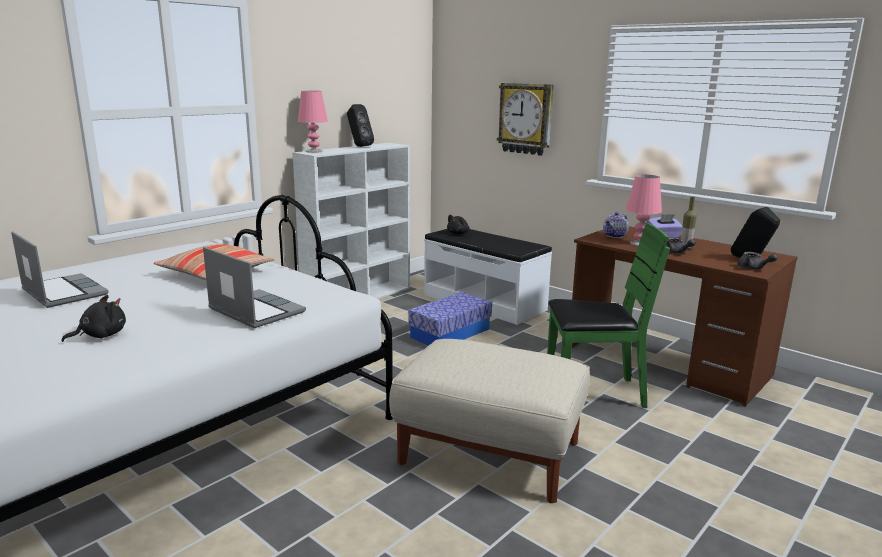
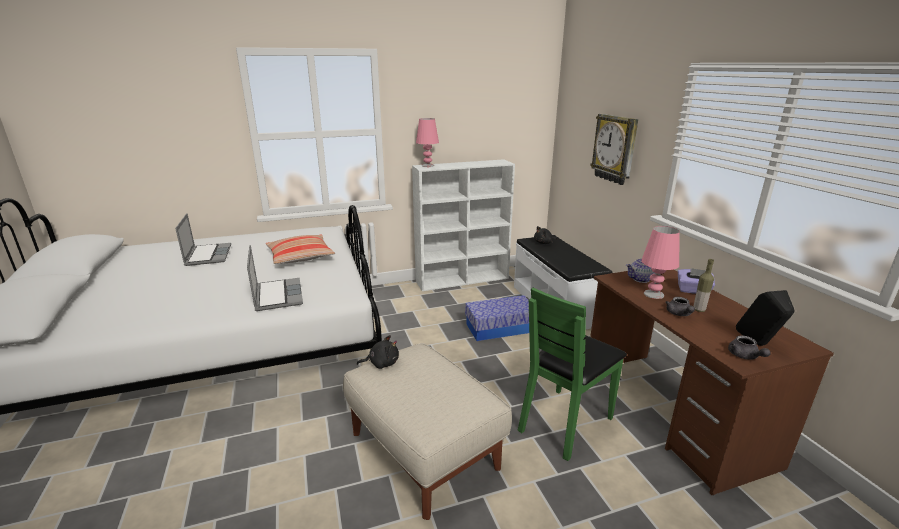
camera: 30 degrees right, 5 degrees up
(101, 336) = (178, 295): black plush toy -> black plush toy (382, 363)
(359, 146) = (472, 162): black speaker -> none
(593, 392) = (565, 423): green chair -> green chair turned 105 degrees clockwise

